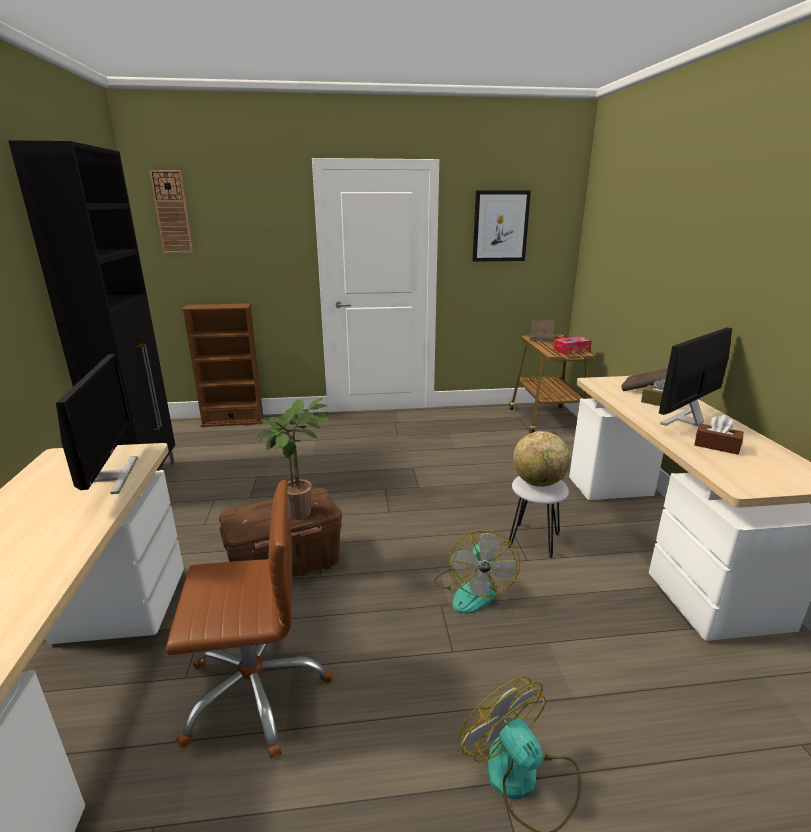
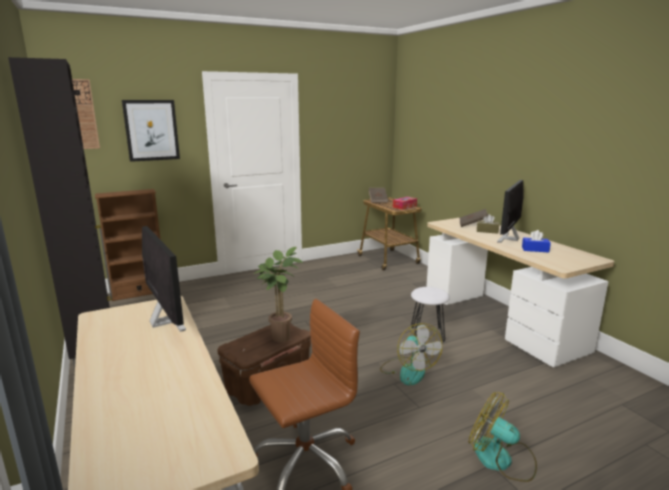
camera: 20 degrees left, 5 degrees down
(500, 226) = (342, 121): picture -> picture (151, 130)
(538, 482) = (429, 292): globe -> none
(716, 446) = (535, 249): brown tissue box -> blue tissue box

